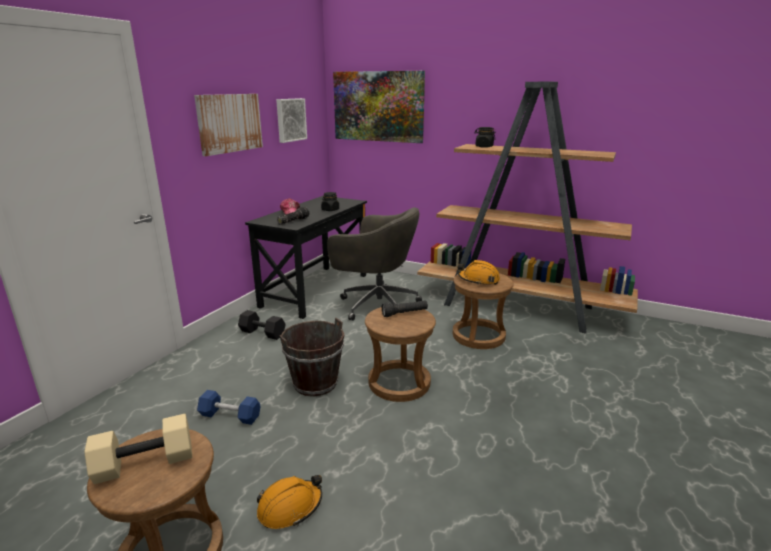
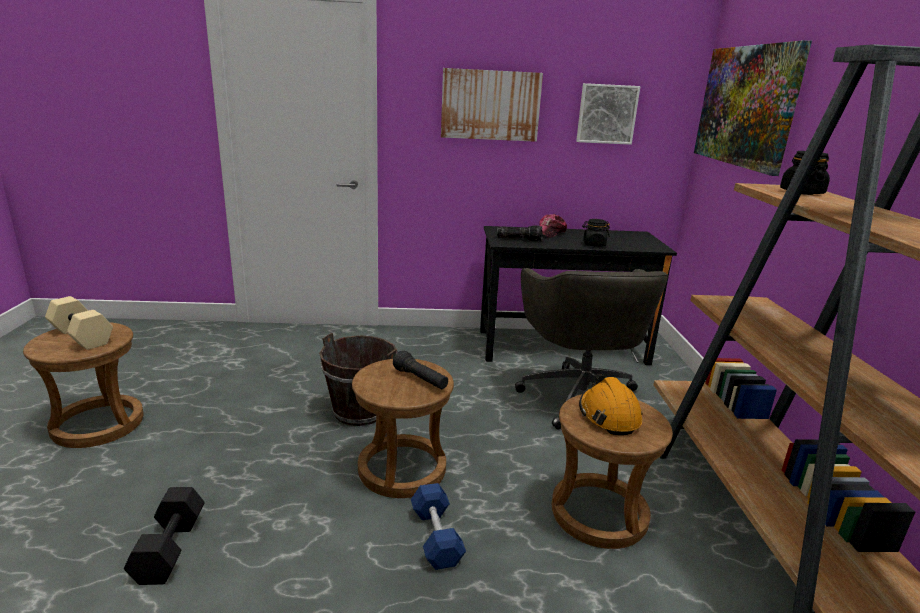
camera: 60 degrees right, 0 degrees up
(230, 416) = (278, 385): blue dumbbell -> blue dumbbell (436, 537)
(261, 333) = (431, 350): black dumbbell -> black dumbbell (168, 548)
(290, 507) = (155, 462): orange hard hat -> none

